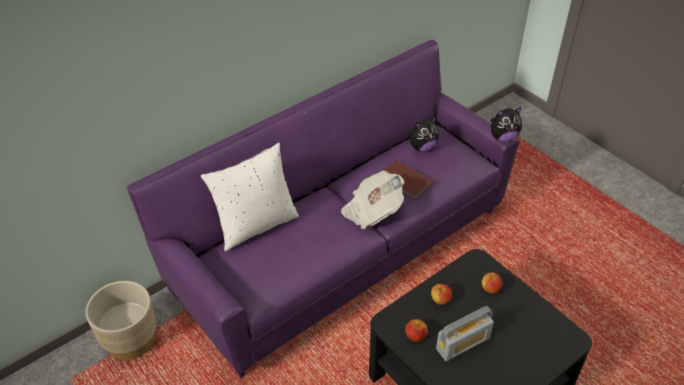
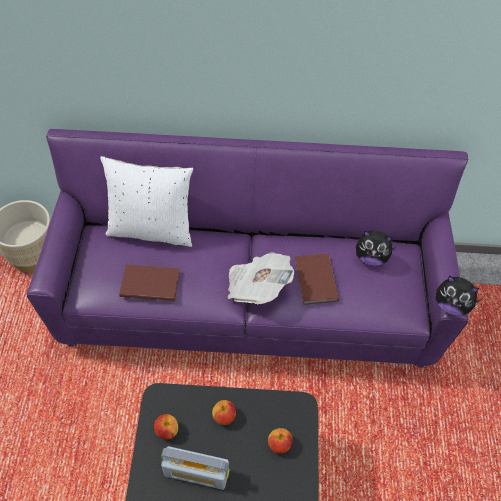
camera: 40 degrees right, 10 degrees up
(297, 257) = (149, 283): none -> brown book

